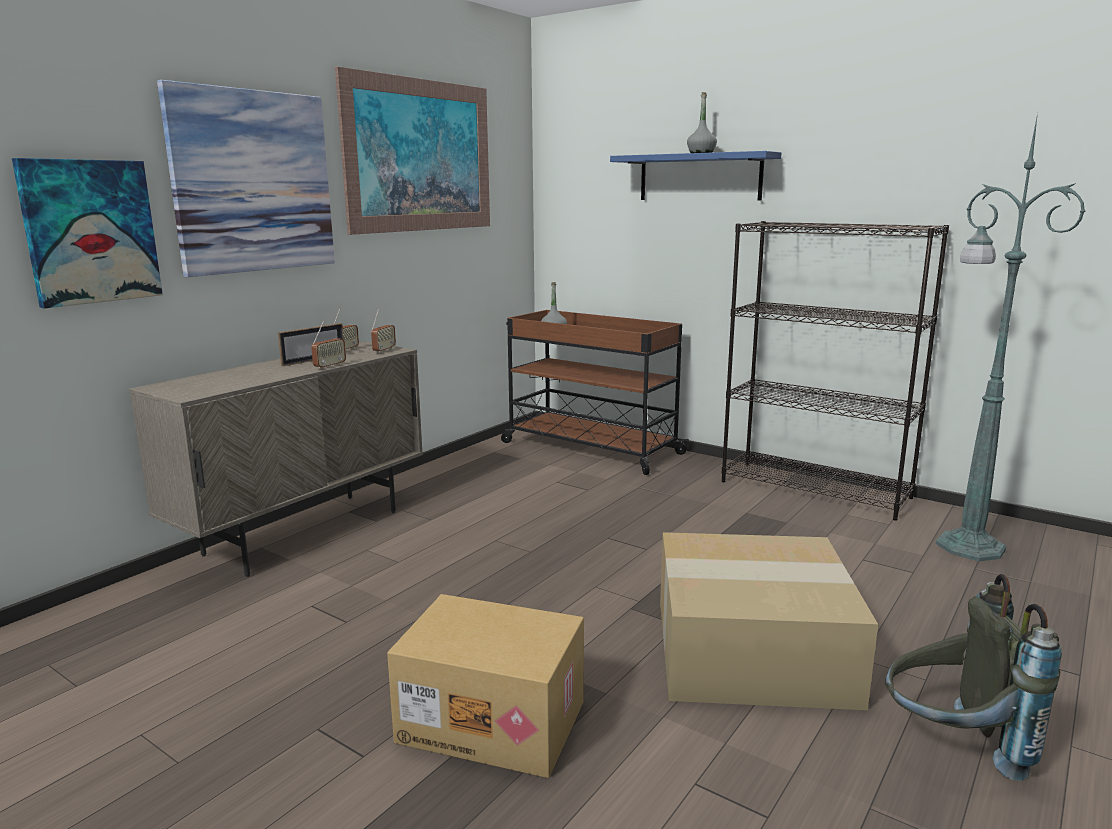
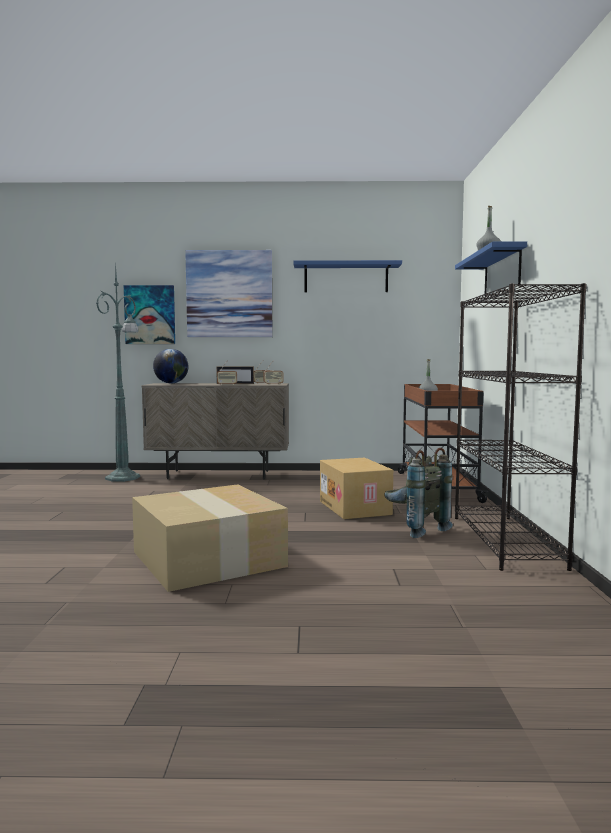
camera: 55 degrees right, 10 degrees down
(186, 382) = (171, 383): none -> globe
(420, 156) = (346, 278): picture -> blue shelf
(494, 720) = (89, 530): cardboard box -> cardboard box (356, 508)
(952, 748) = (144, 616): grey backpack -> grey backpack (414, 528)
(967, 545) = (498, 598): green floor lamp -> green floor lamp (124, 477)

